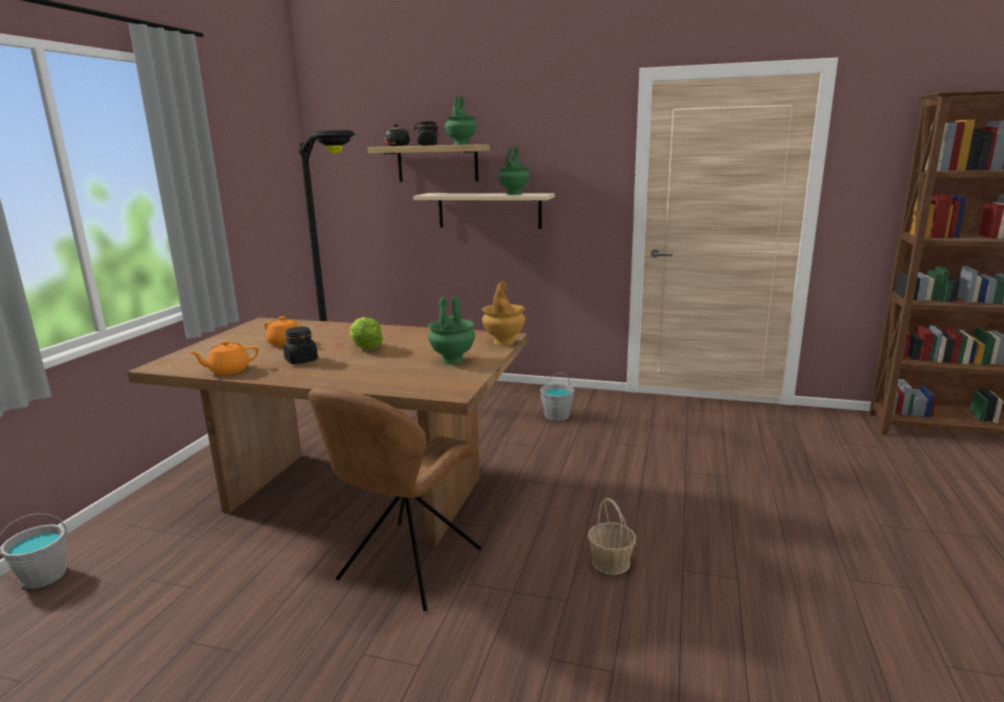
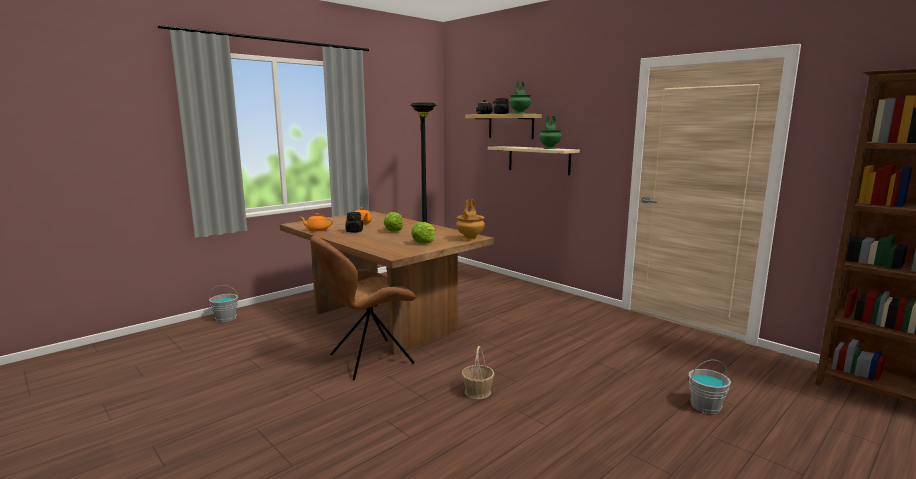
camera: 30 degrees right, 5 degrees down
(452, 360) = (423, 243): green vase -> lettuce
(557, 416) = (549, 311): grey bucket -> grey bucket (705, 406)

